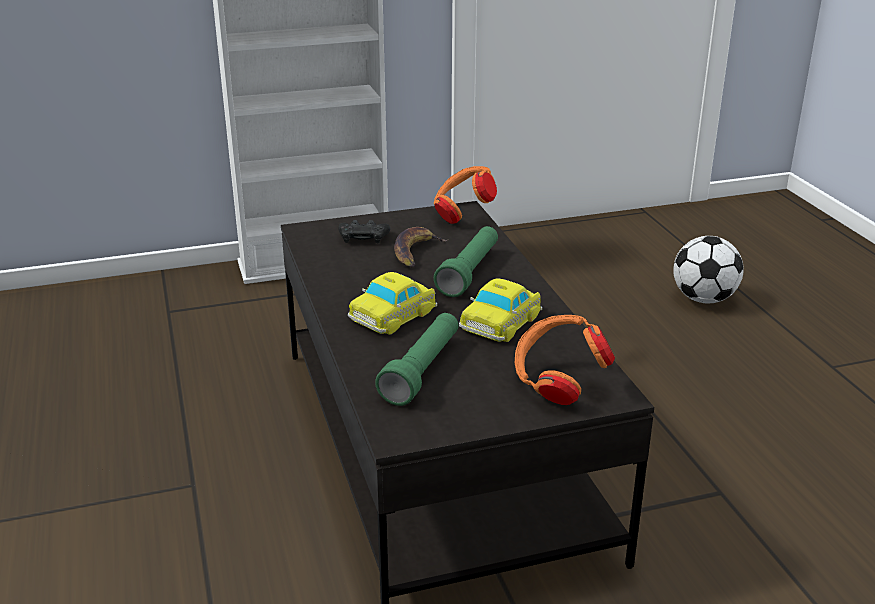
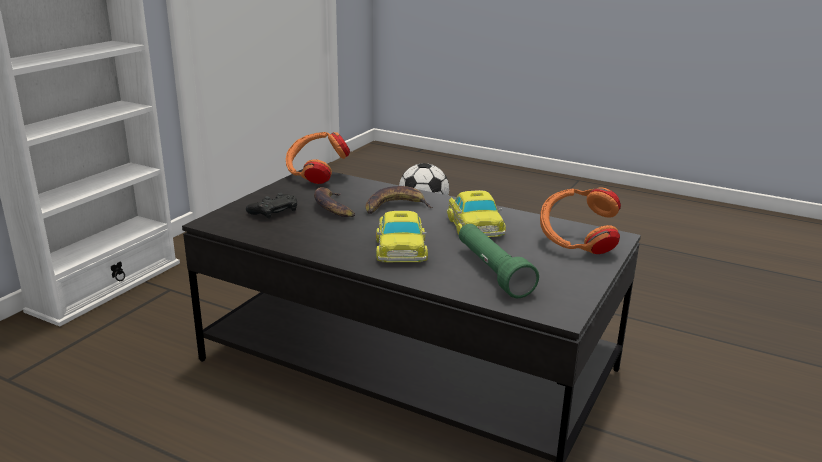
camera: 45 degrees left, 5 degrees down
(469, 272) = (395, 206): green flashlight -> banana

